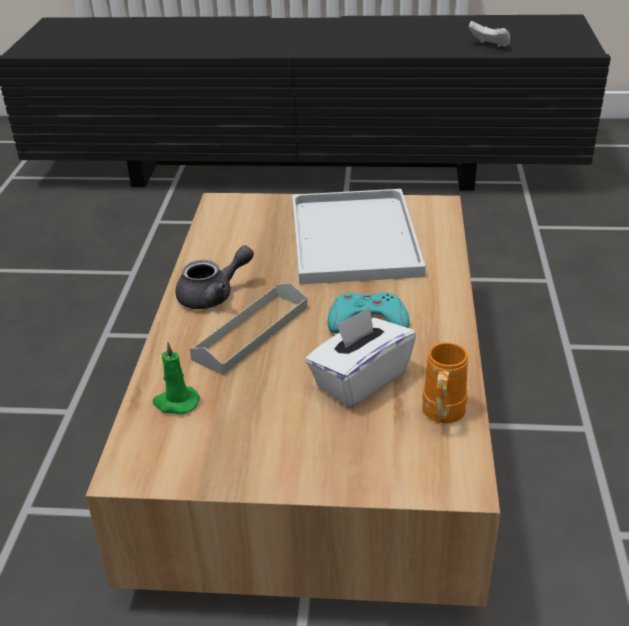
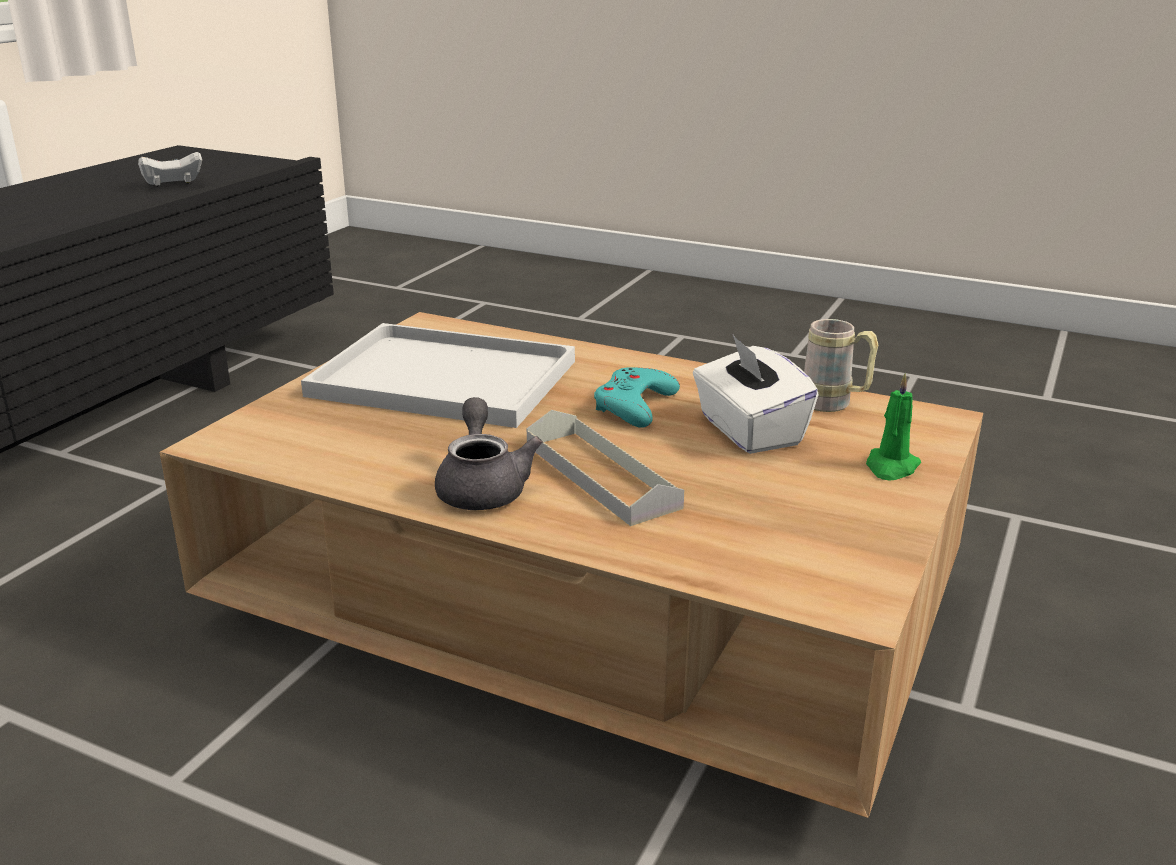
camera: 70 degrees left, 10 degrees down
(175, 402) = (723, 550): green candle -> green candle (891, 467)
(441, 416) = (834, 405): orange mug -> beige mug

